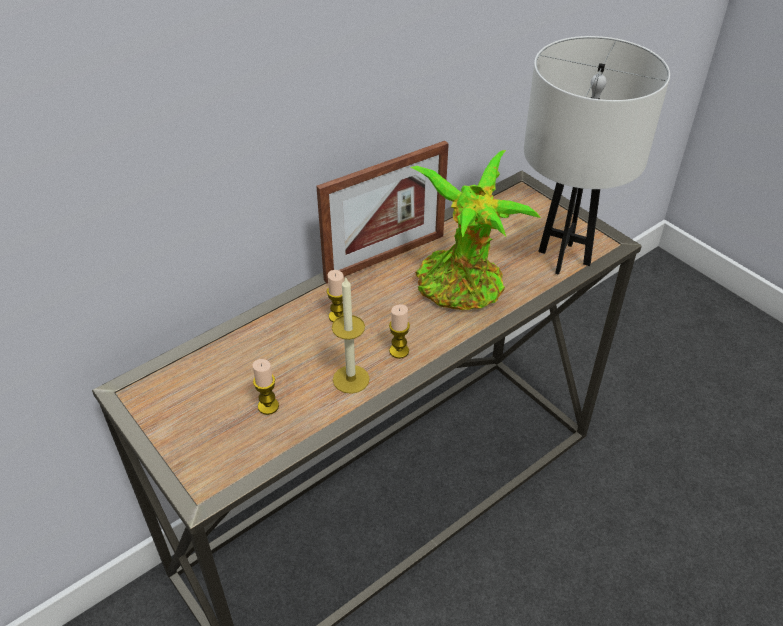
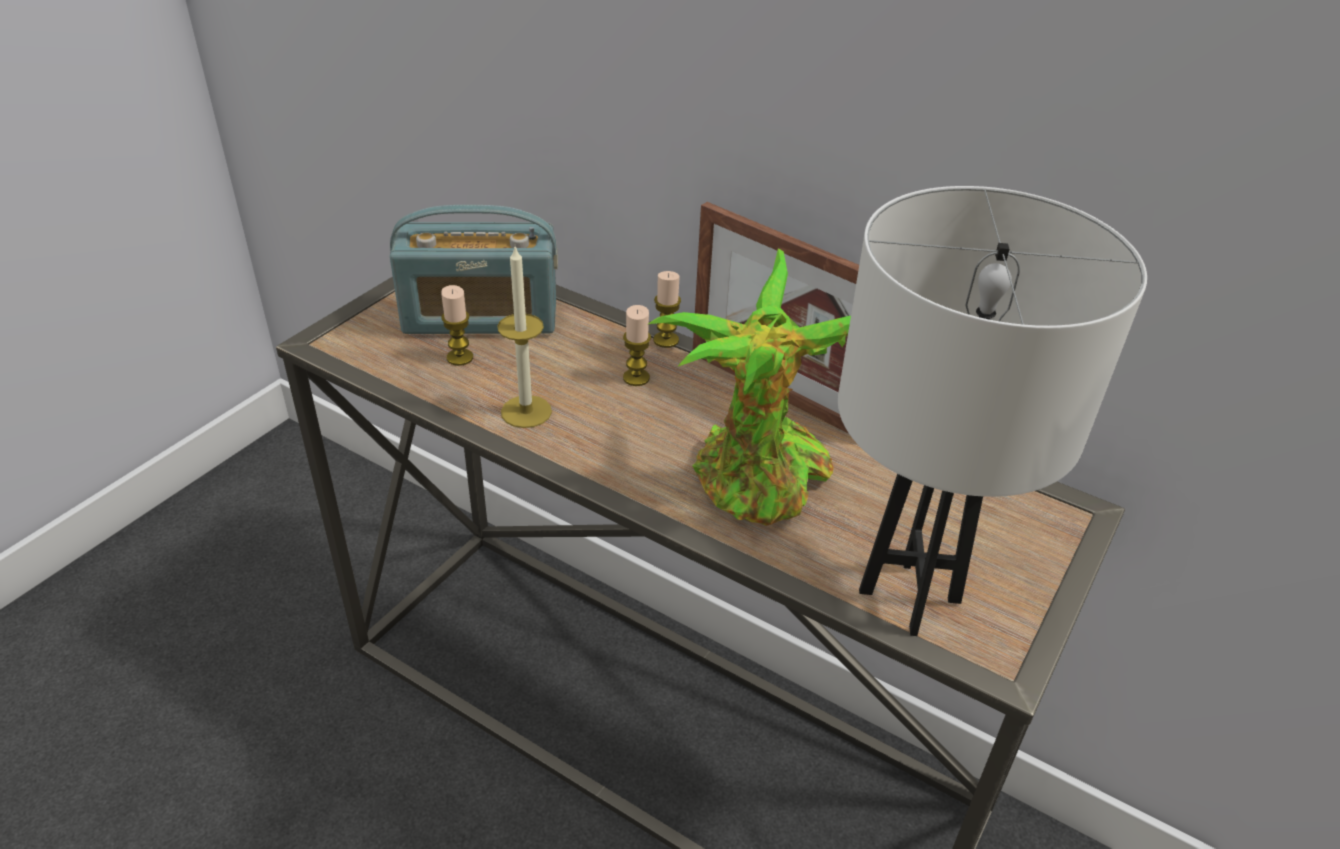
camera: 70 degrees right, 5 degrees down
(223, 385) = (480, 317): none -> radio
(399, 351) = (594, 443): candle -> candle (666, 340)

